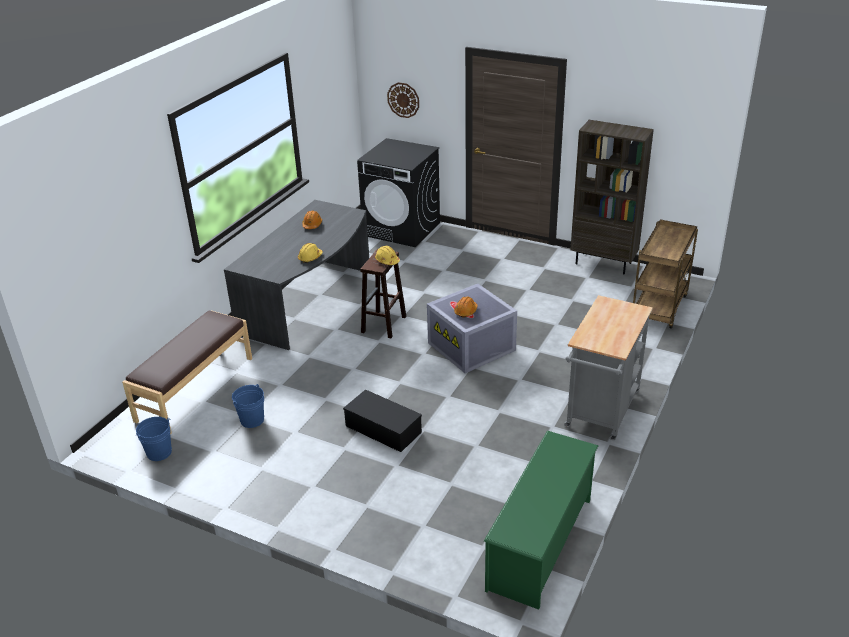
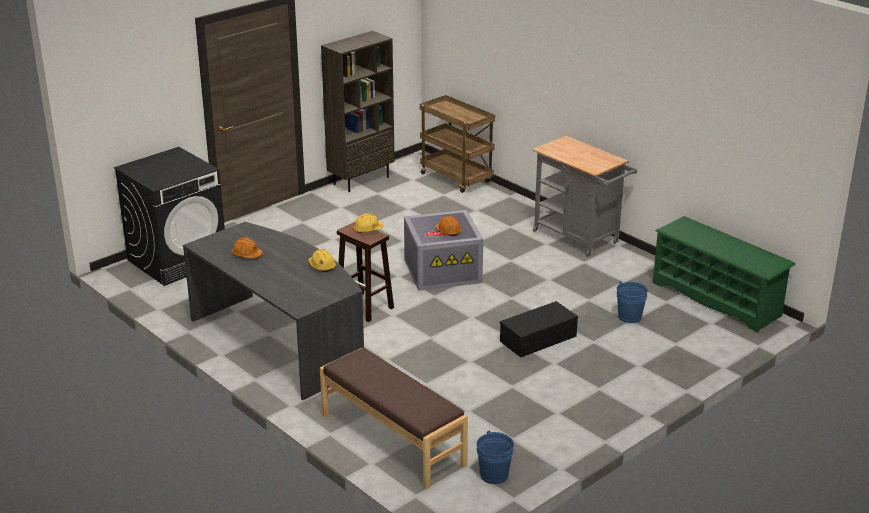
camera: 70 degrees left, 5 degrees down
(252, 420) = (476, 409): blue bucket -> blue bucket (629, 317)
(403, 100) = (130, 109): wall clock -> none

